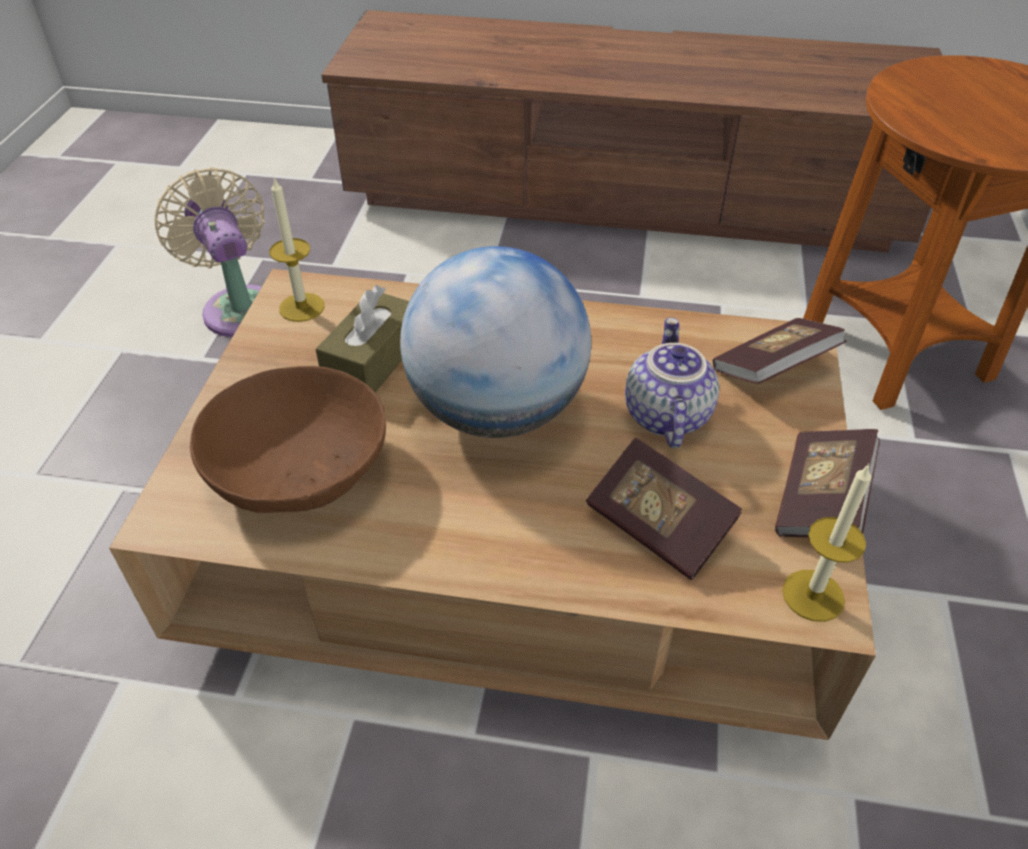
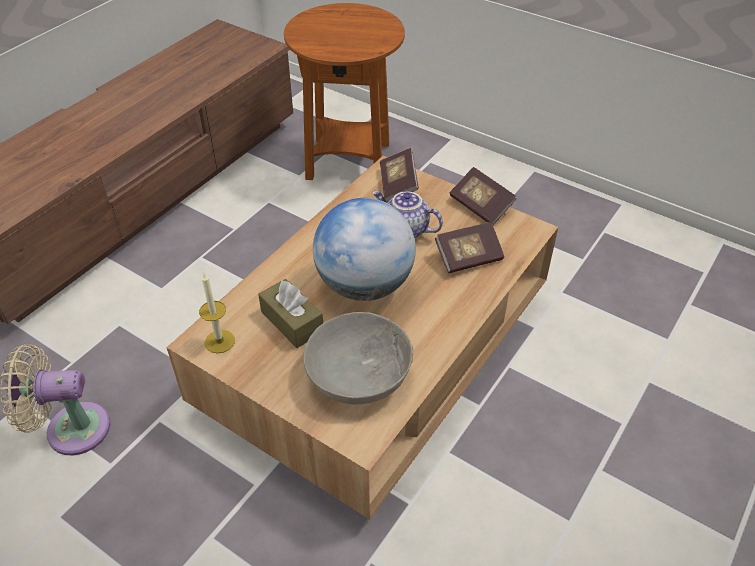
camera: 65 degrees left, 0 degrees up
(300, 468) = (358, 374): brown bowl -> grey bowl
(813, 595) = (525, 229): candle -> none

